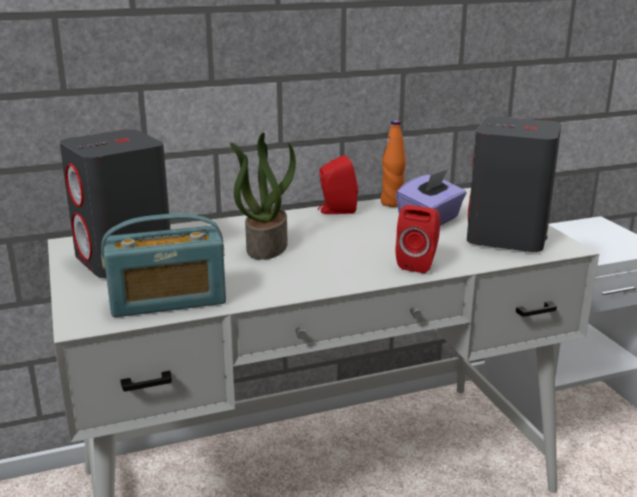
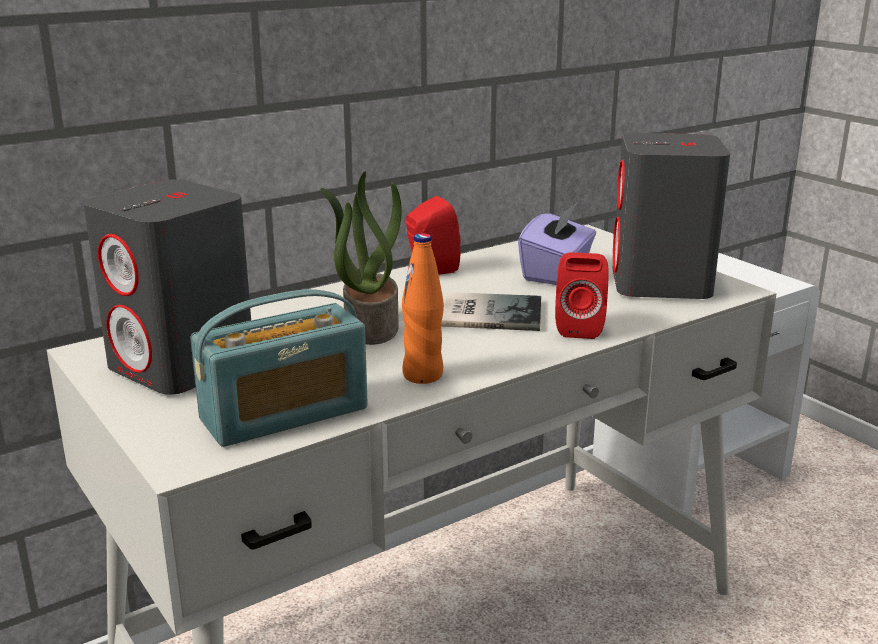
camera: 15 degrees left, 0 degrees up
(358, 245) = (489, 312): none -> book
(392, 203) = (494, 255): orange bottle -> orange bottle (423, 375)

